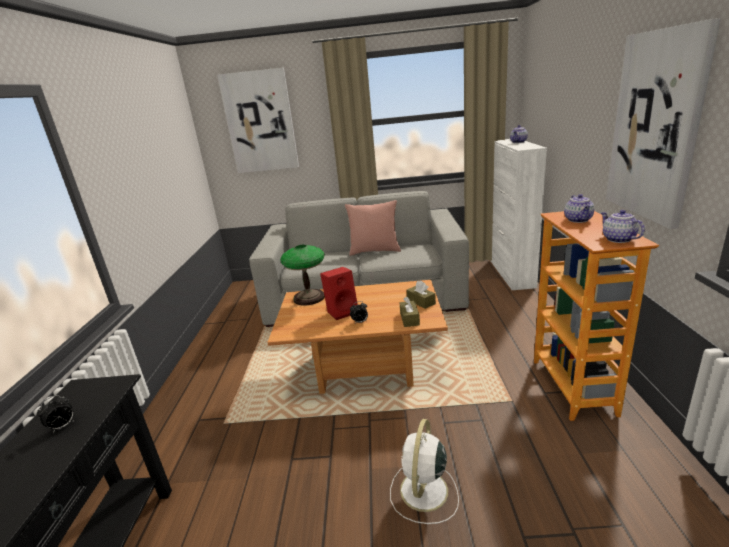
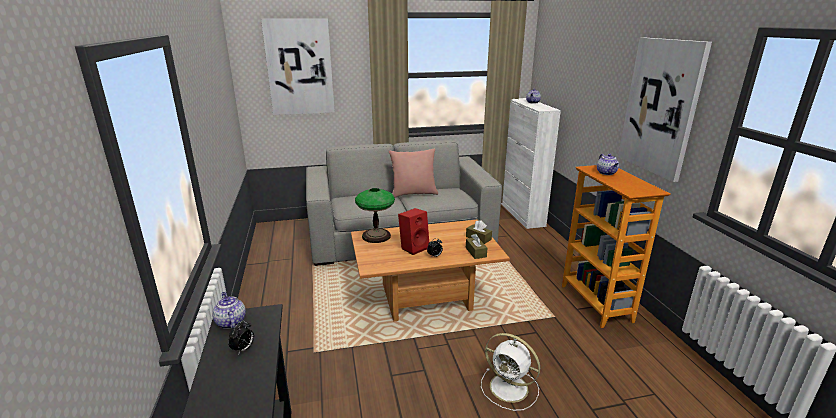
camera: 15 degrees left, 0 degrees up
(423, 492) = (510, 388): white fan -> white fan turned 60 degrees counterclockwise
(617, 239) = (641, 189): teapot -> teapot (230, 322)

